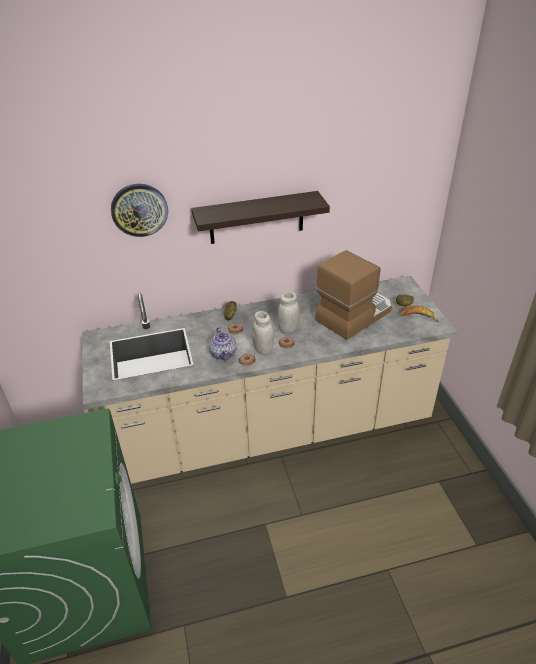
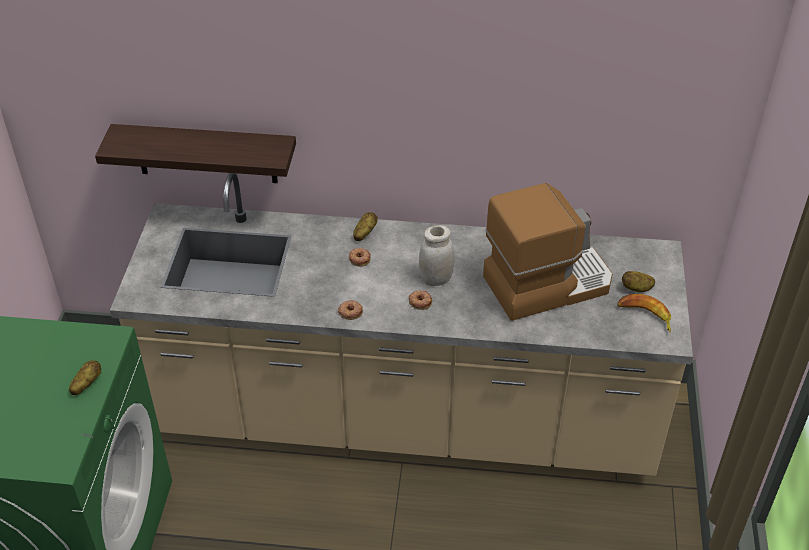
camera: 20 degrees right, 5 degrees up
(93, 455) = (86, 384): none -> potato
(139, 210) = (248, 56): wall clock -> none
(223, 353) = (324, 291): teapot -> none
(256, 218) = (423, 101): shelf -> shelf (206, 153)
(263, 349) = (382, 300): white jar -> none

